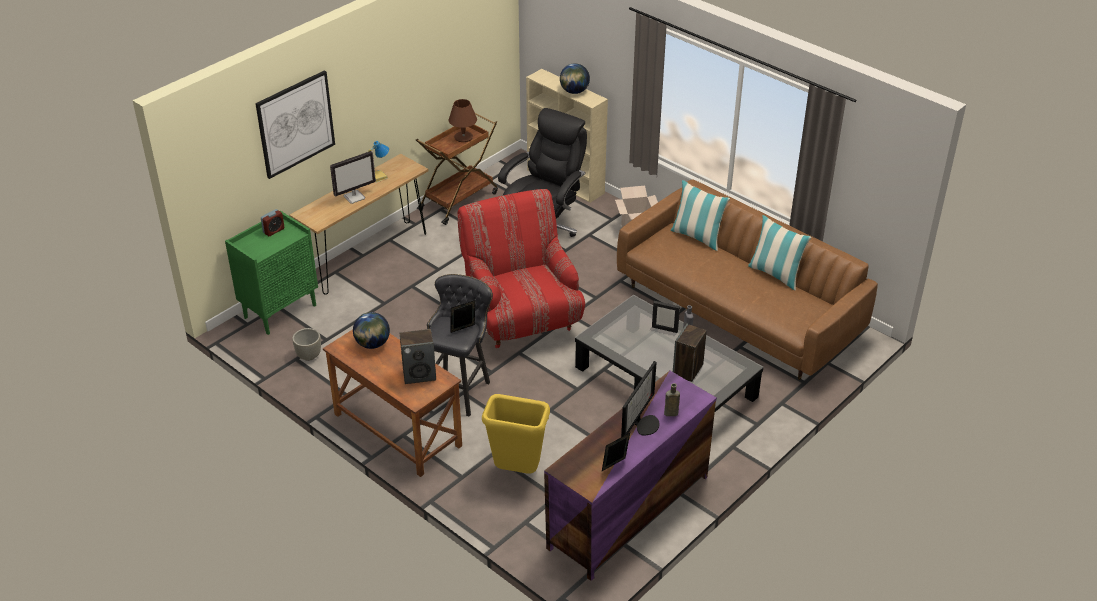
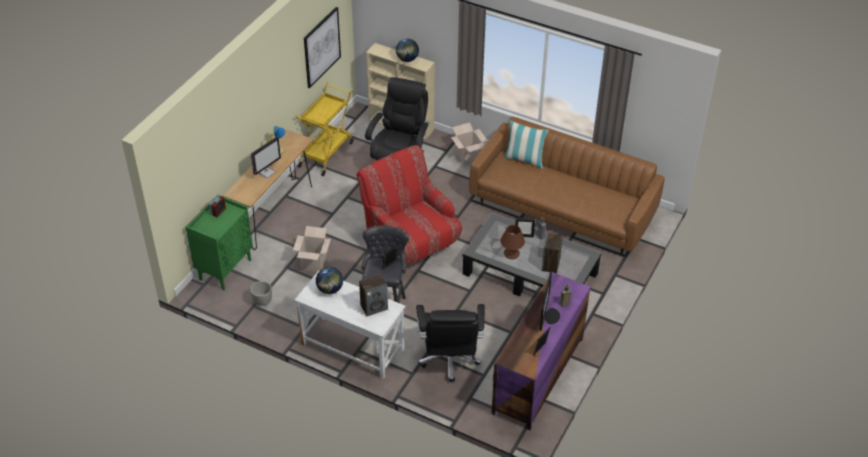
camera: 15 degrees left, 5 degrees up
(295, 124) = (223, 127): picture -> picture (321, 47)
(390, 322) = (313, 263): none -> cardboard box
(397, 430) = (352, 347): brown desk -> white desk
(459, 201) = (326, 154): brown cart -> yellow cart
(463, 137) = (327, 107): brown table lamp -> brown table lamp (511, 253)
(516, 472) = (450, 362): yellow trash can -> black office chair
(775, 274) = (589, 180): pillow -> none

